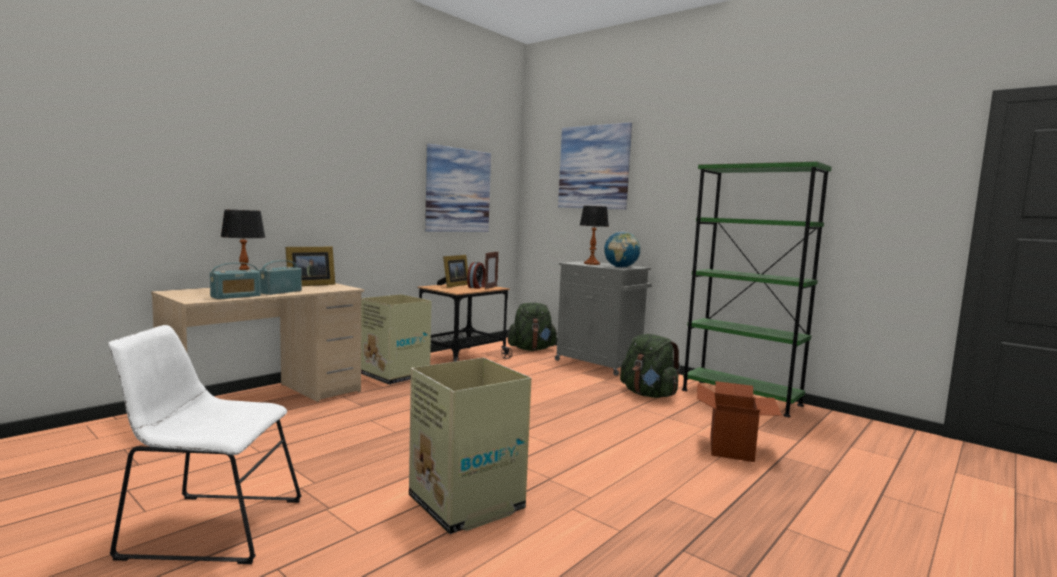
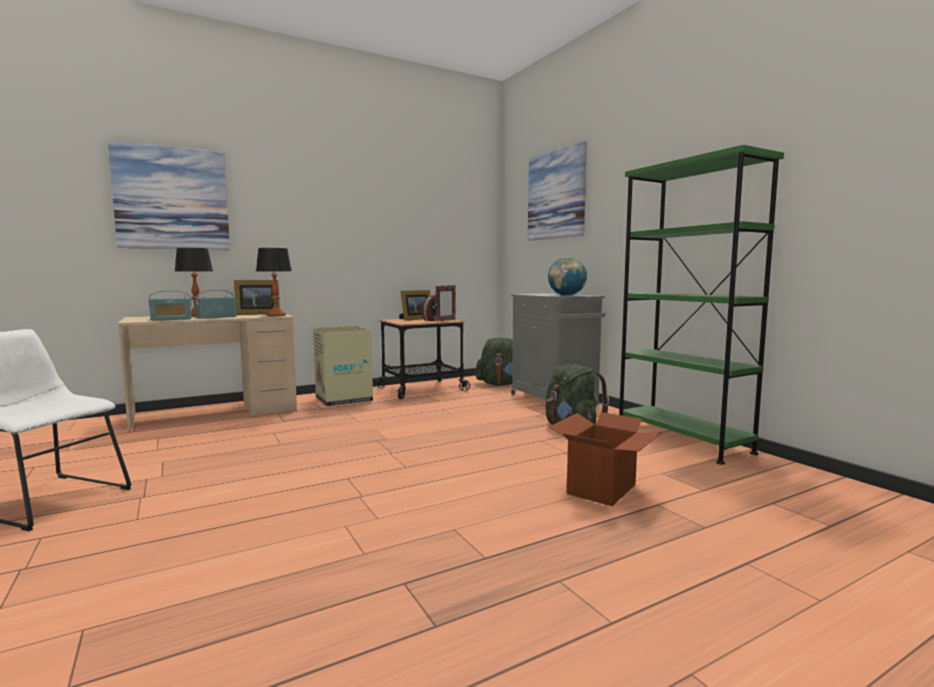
camera: 20 degrees right, 0 degrees up
(458, 190) = (425, 229): picture -> picture (172, 198)
(467, 504) = (255, 508): cardboard box -> none
(591, 264) = (544, 294): table lamp -> table lamp (275, 315)

